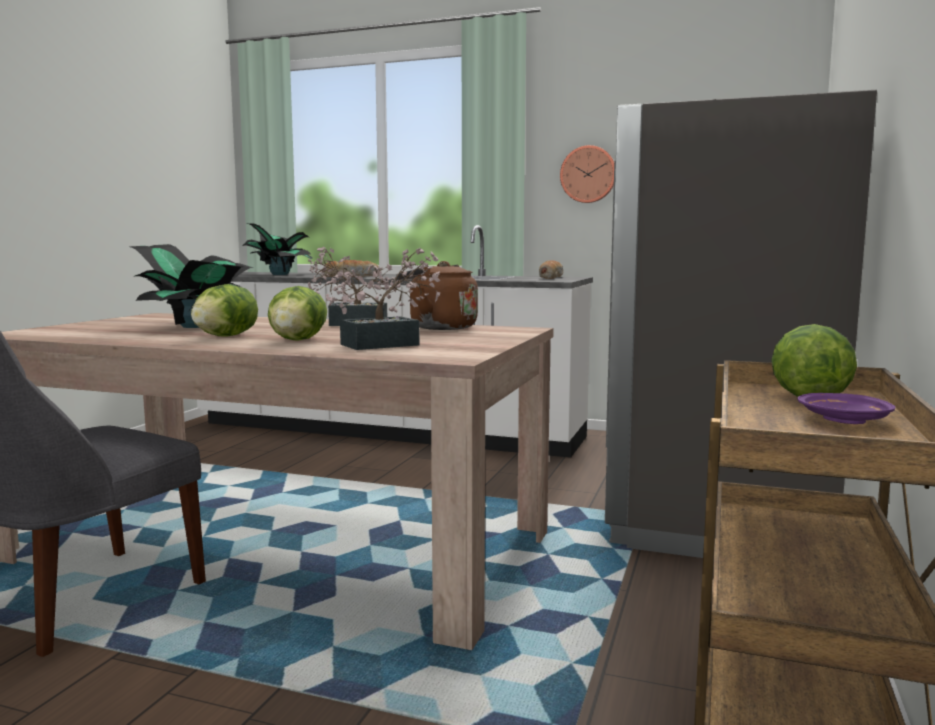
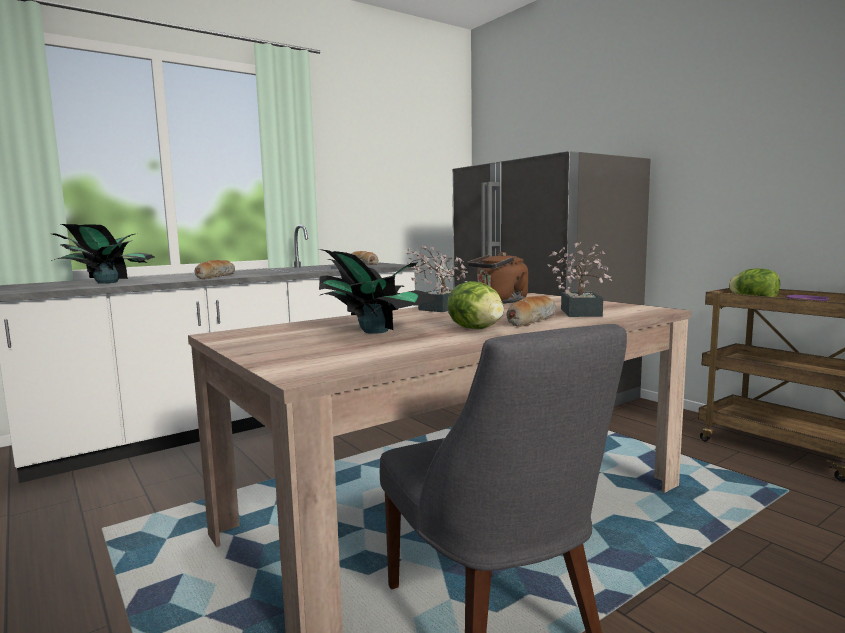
camera: 55 degrees left, 0 degrees up
(297, 340) = (531, 320): lettuce -> bread
(588, 174) = (351, 185): wall clock -> none

